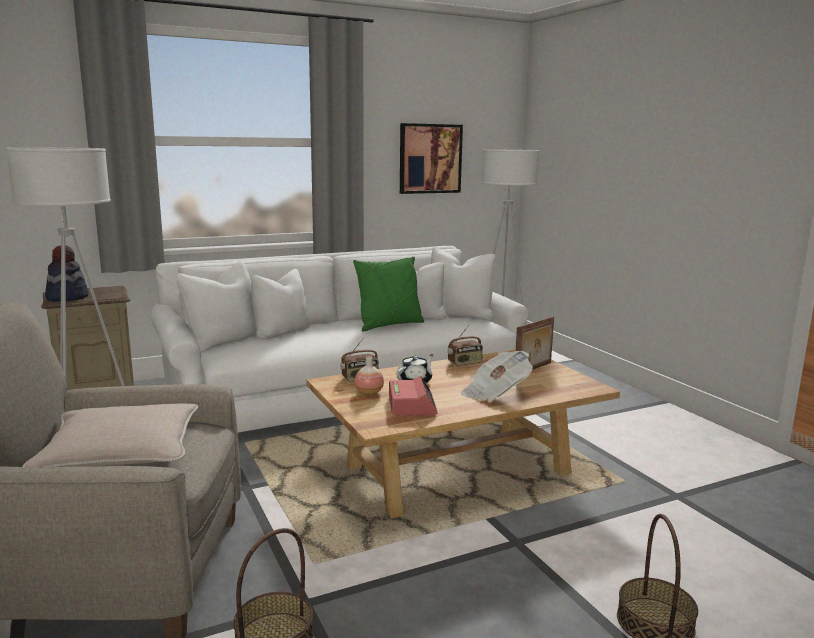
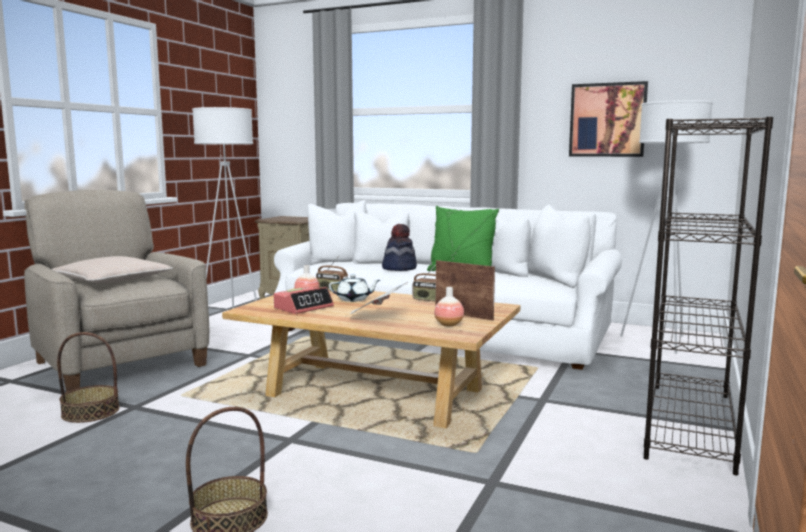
camera: 50 degrees right, 5 degrees down
(67, 297) = (275, 218): hat -> hat (399, 268)
(534, 369) = (464, 315): picture frame -> picture frame turned 150 degrees counterclockwise
(556, 381) = (449, 324): none -> vase
(647, 407) = (691, 425): none -> black bookcase

